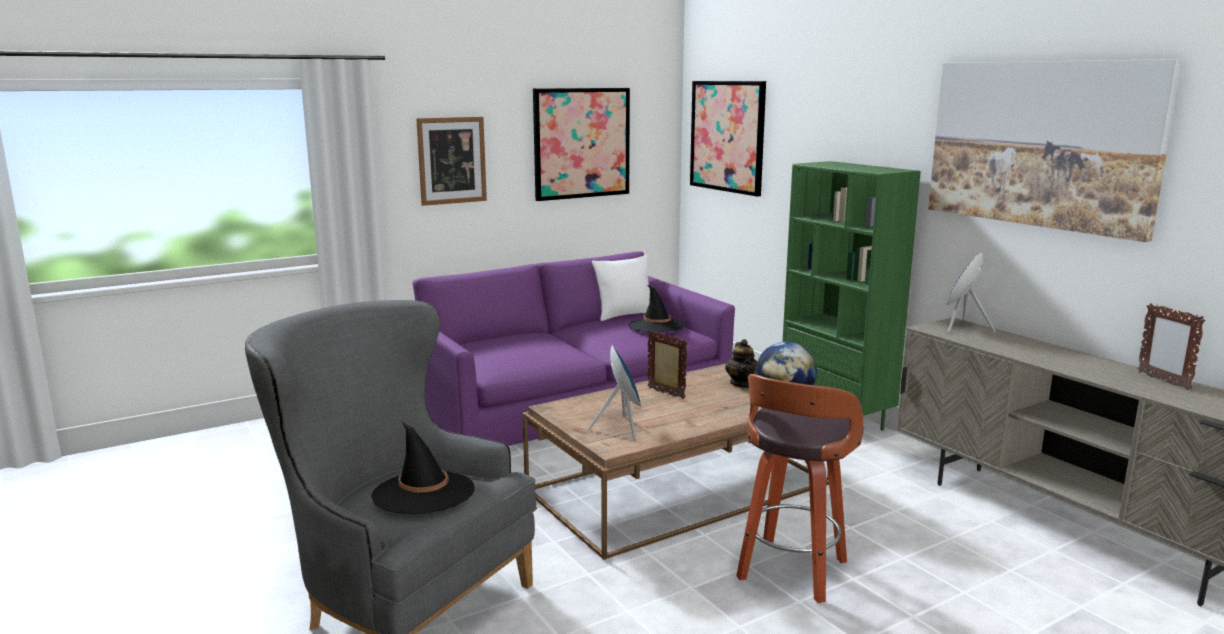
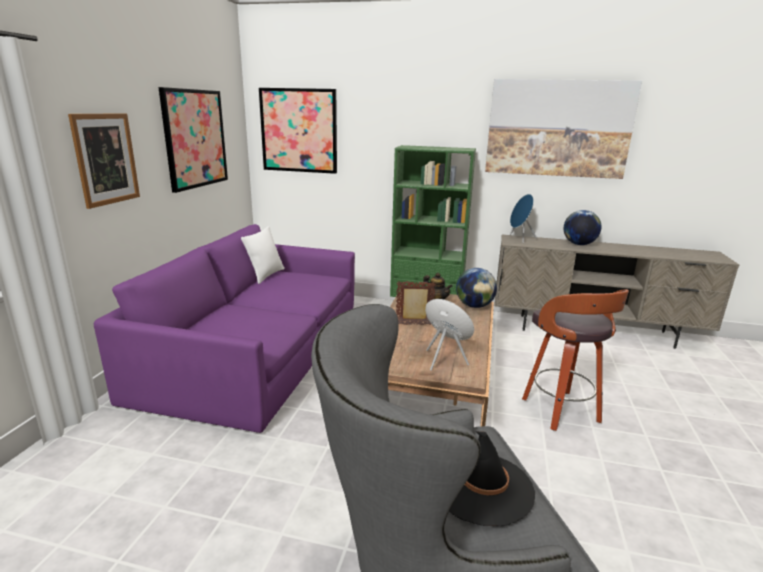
camera: 45 degrees left, 5 degrees up
(656, 326) = (305, 278): black hat -> none
(1050, 353) = (579, 244): none -> globe
(1163, 381) = (637, 247): picture frame -> none

